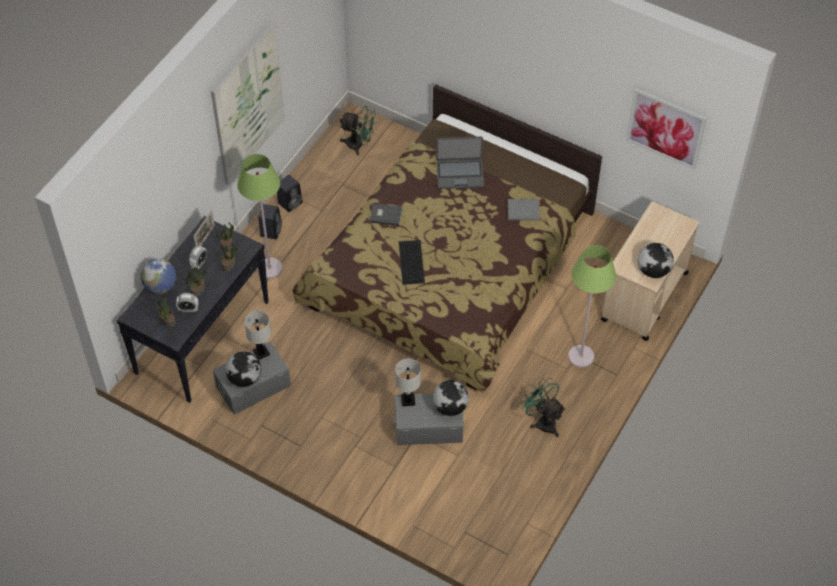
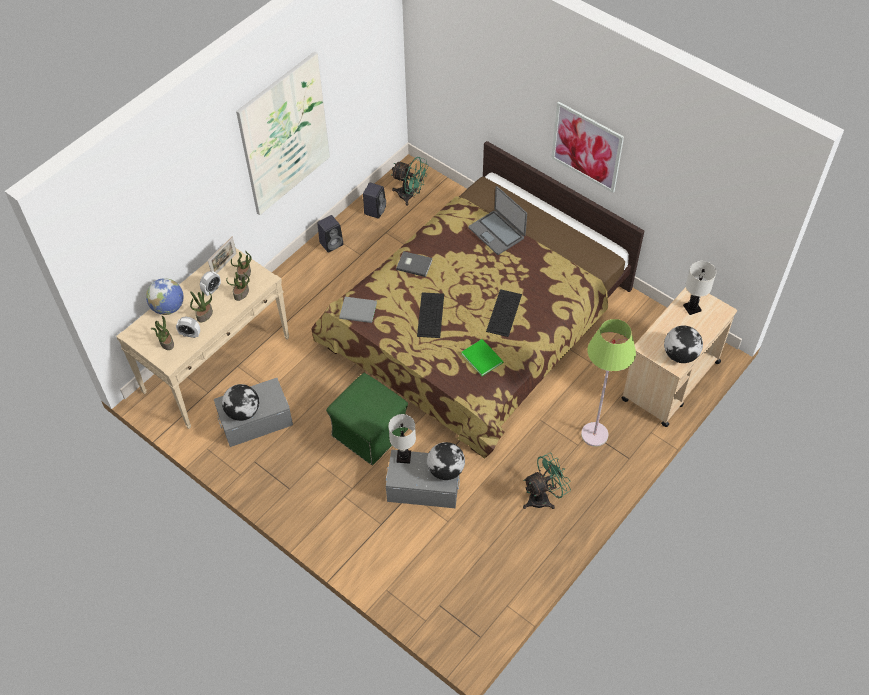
camera: 10 degrees right, 0 degrees up
(202, 337) = (217, 364): black console table -> beige console table
(261, 353) = (265, 388): white table lamp -> white table lamp (692, 308)
(269, 268) = (297, 305): green floor lamp -> none
(271, 230) = (307, 268): black speaker -> black speaker (375, 210)
(367, 383) = (370, 433): none -> green ottoman
(459, 174) = (497, 232): laptop -> laptop turned 45 degrees clockwise
(468, 296) = (482, 357): none -> green book
(481, 252) = (504, 313): none -> keyboard
(524, 211) = (556, 277): grey book -> grey book (359, 311)
(543, 421) = (543, 497): green fan -> green fan turned 90 degrees clockwise
(665, 128) = (712, 206): picture -> picture (586, 147)

